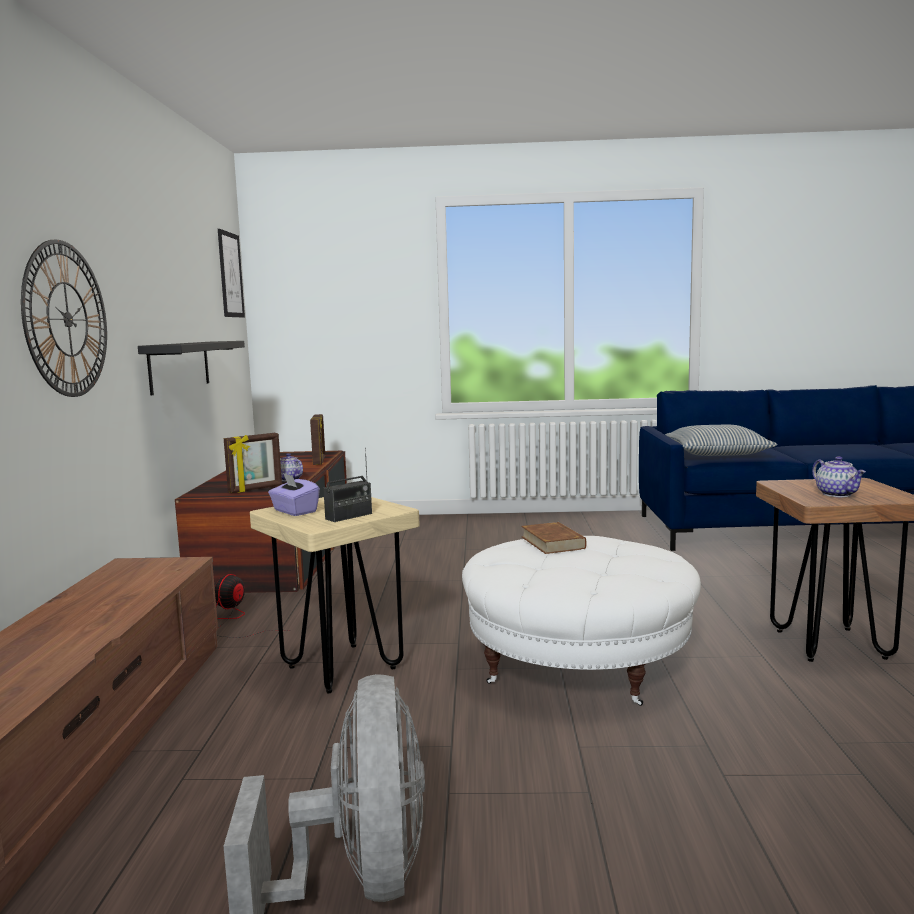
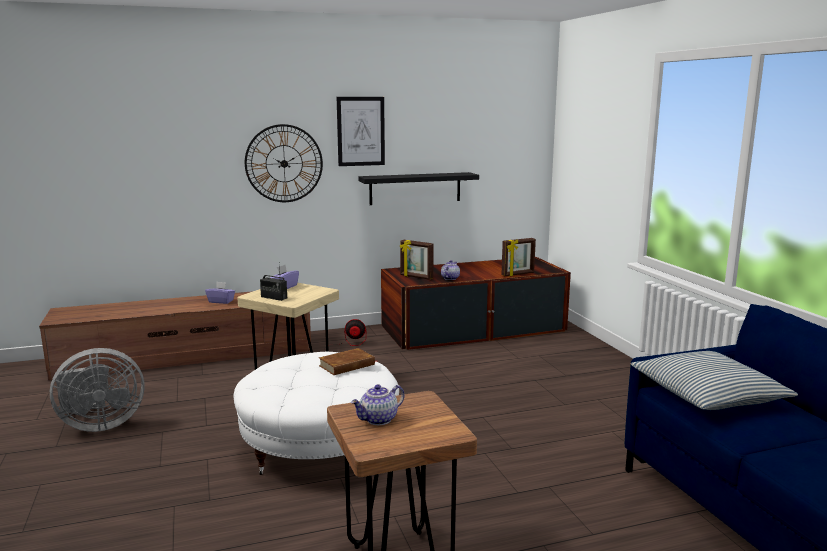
camera: 70 degrees right, 5 degrees up
(90, 613) = (221, 301): none -> purple tissue box
(230, 275) = (523, 121): picture -> picture (361, 131)

